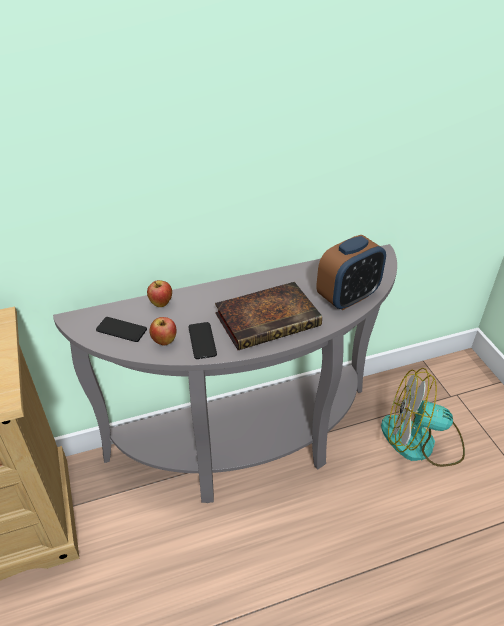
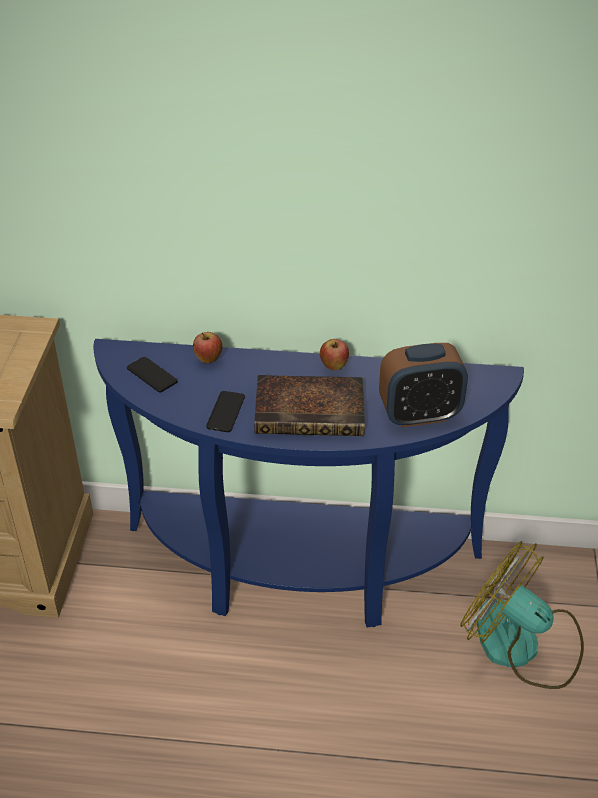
camera: 25 degrees right, 0 degrees up
(164, 341) = (187, 401): apple -> apple (334, 367)
(249, 447) = (299, 573): grey console table -> blue console table

